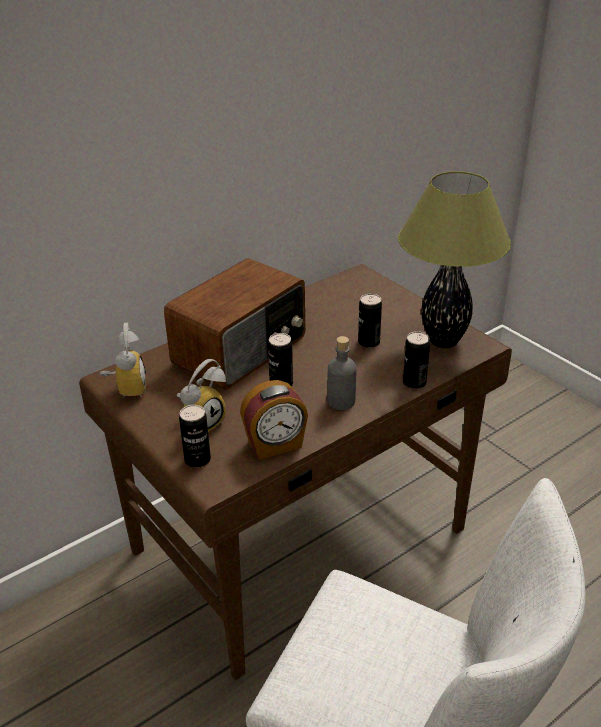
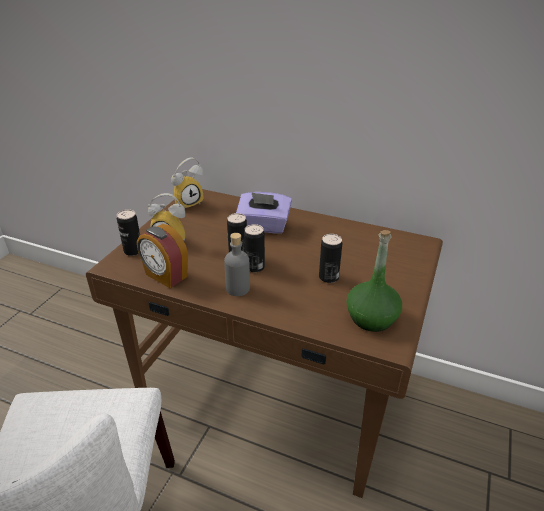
camera: 60 degrees right, 0 degrees up
(241, 350) = (264, 226): radio -> purple tissue box
(414, 382) = (294, 319): can -> can (255, 267)
(443, 341) = (371, 318): table lamp -> green bottle

